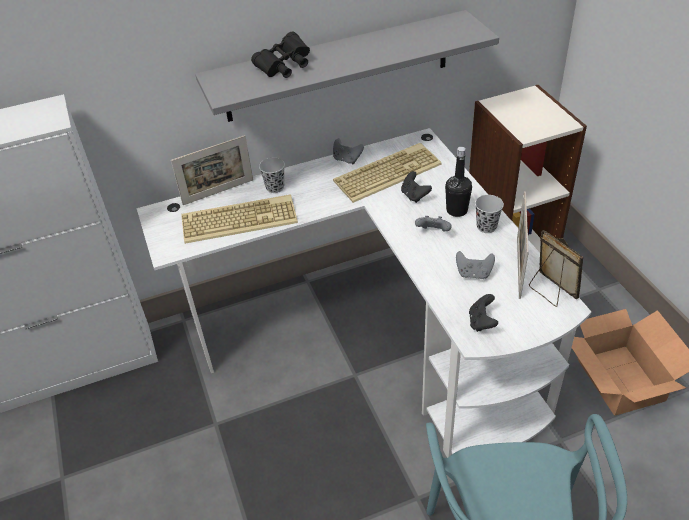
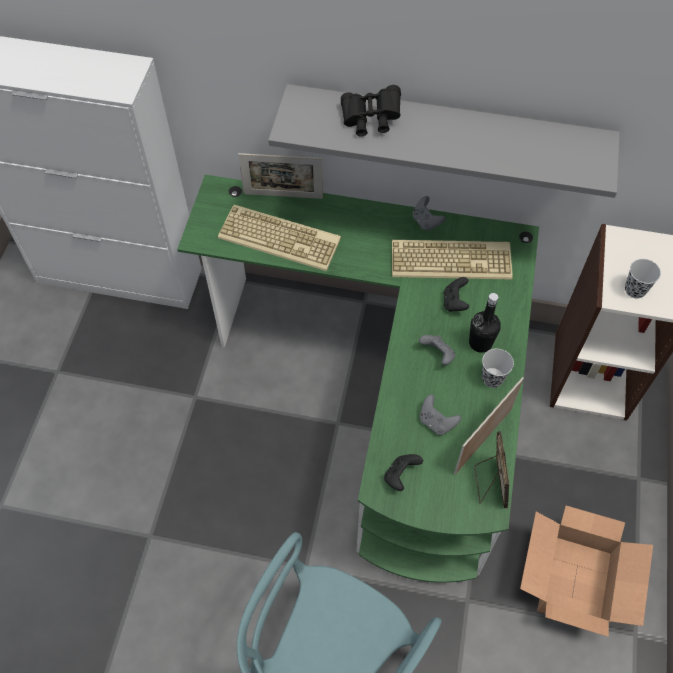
camera: 30 degrees right, 15 degrees up
(275, 187) = (336, 218): black cup -> black cup (635, 290)
(378, 333) = (388, 395): white desk -> green desk

